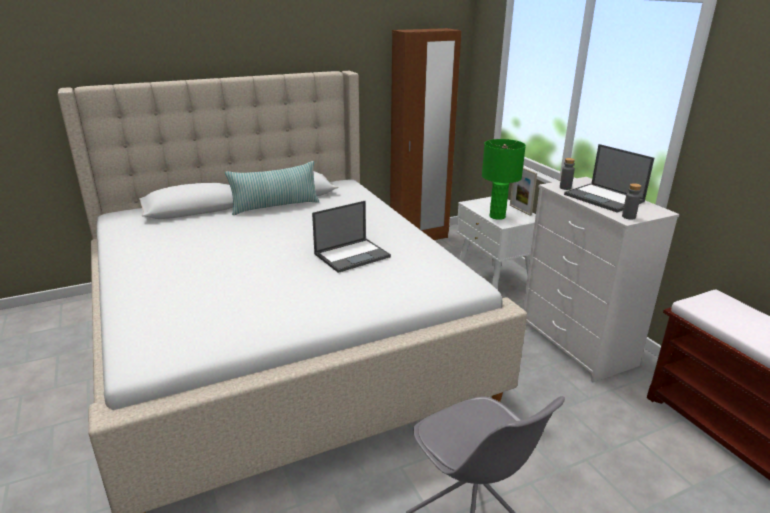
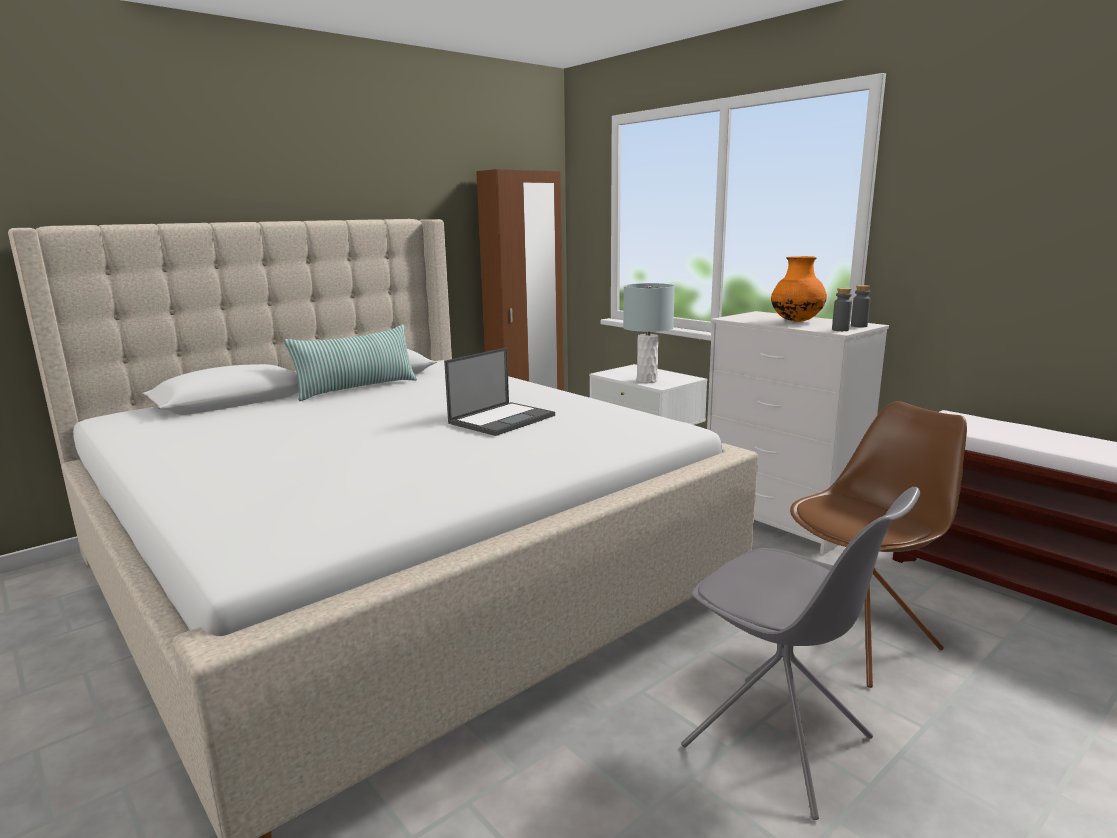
camera: 15 degrees left, 10 degrees down
(497, 216) = (646, 381): green table lamp -> grey table lamp
(520, 210) = (669, 373): picture frame -> none
(565, 188) = (744, 318): grey bottle -> grey bottle (859, 326)
(577, 461) = (859, 639): none -> brown chair
(604, 198) = (796, 321): laptop -> orange vase

